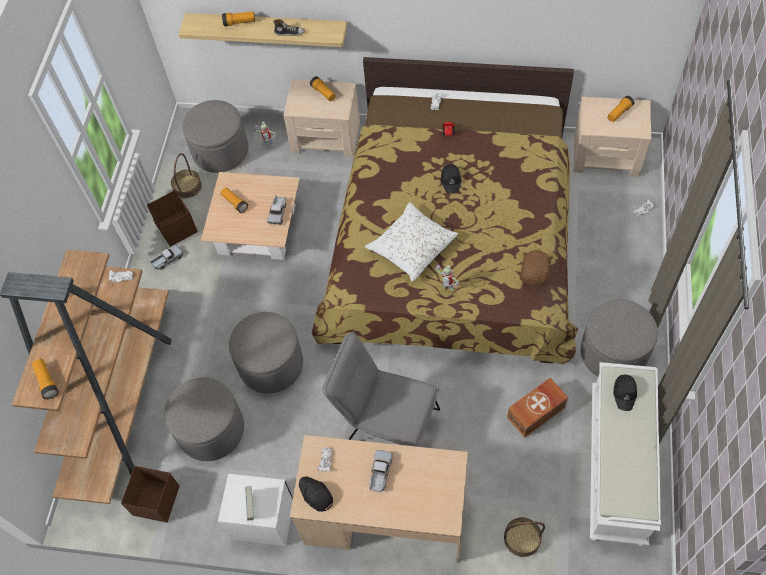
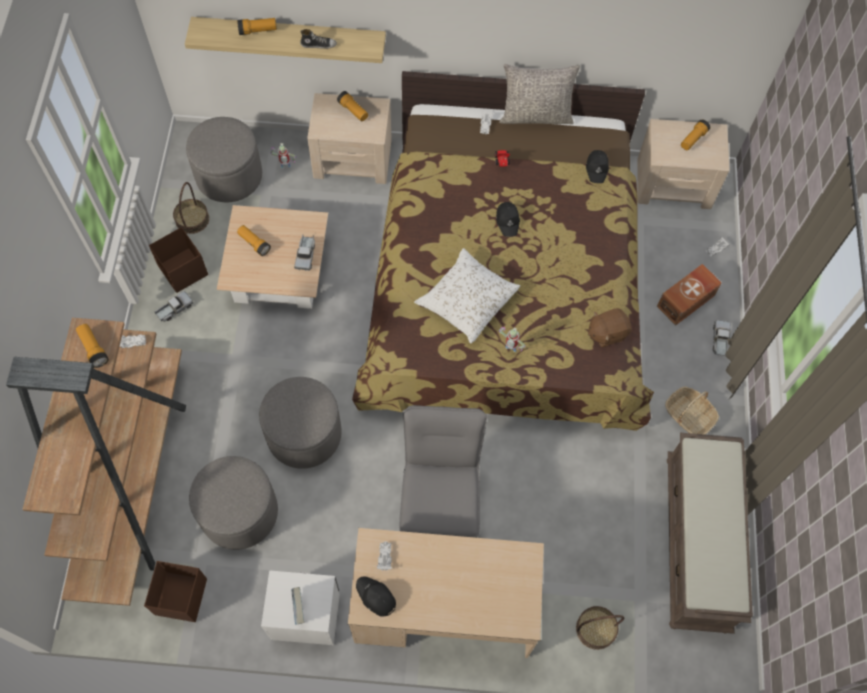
camera: 10 degrees left, 5 degrees up
(47, 381) = (63, 480): flashlight -> flashlight (93, 348)
(380, 473) = (447, 570): toy truck -> toy truck (720, 340)
(386, 425) = (440, 503): grey chair -> grey chair turned 75 degrees clockwise
(480, 94) = (535, 115): none -> grey pillow
(534, 274) = (607, 333): brown plush toy -> brown plush toy turned 120 degrees counterclockwise
(537, 412) = (607, 485): brown storage box -> brown storage box (686, 301)
(613, 353) = (688, 415): grey ottoman -> basket
(618, 465) = (697, 543): white bench -> brown bench
(625, 393) = (709, 468): black cap -> black cap (597, 168)

